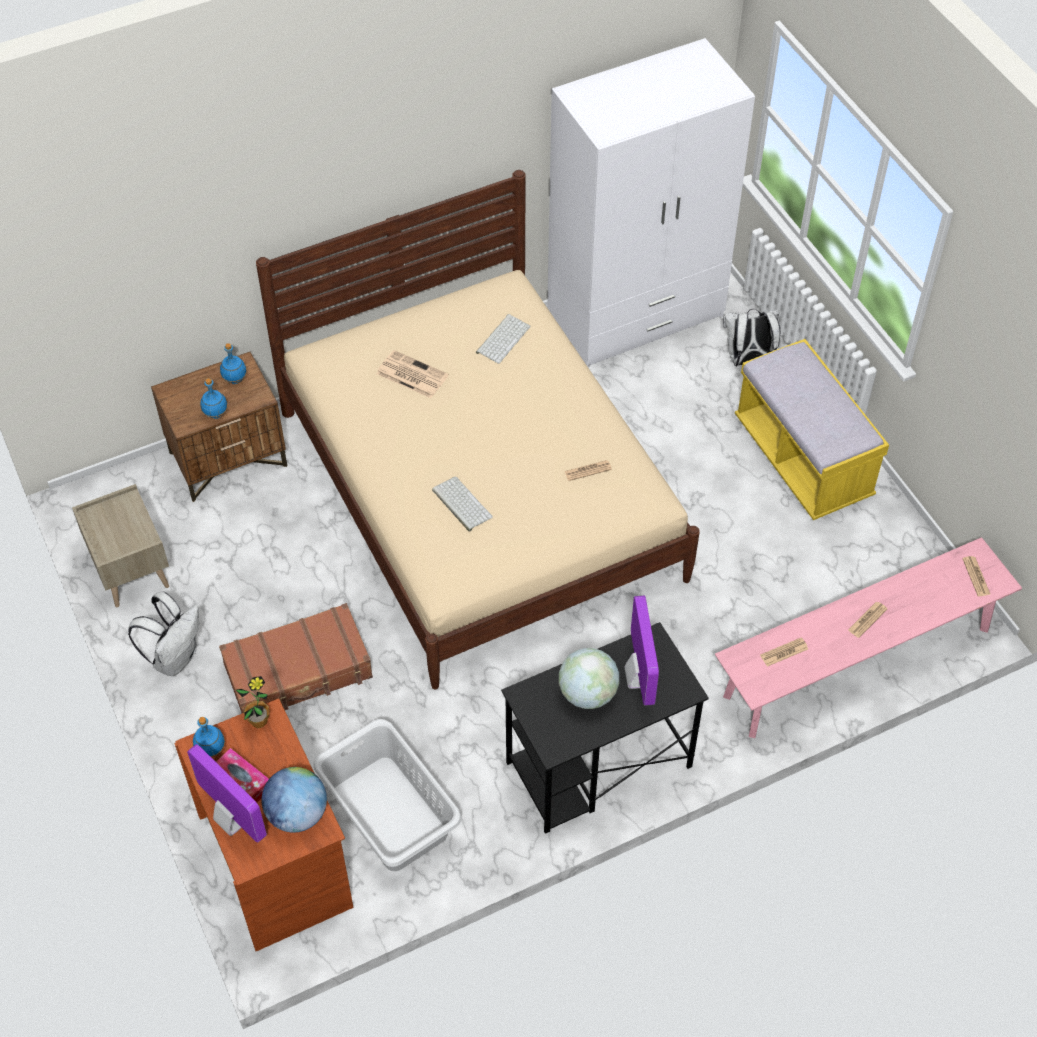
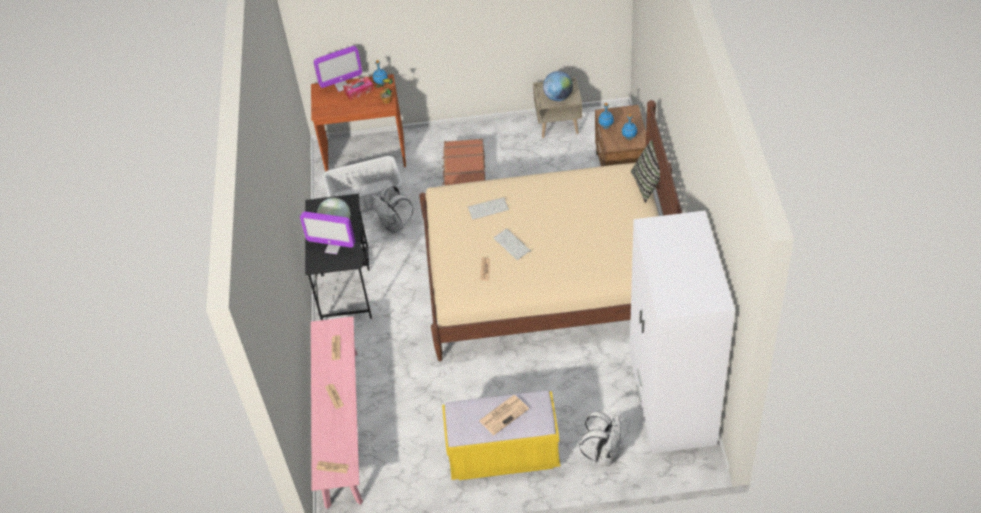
camera: 115 degrees right, 5 degrees down
(175, 657) = (497, 135): white backpack -> white backpack (394, 225)
(297, 814) = (332, 106): globe -> globe (558, 97)
(341, 328) = (648, 184): none -> pillow
(411, 375) = (595, 206): newspaper -> newspaper (504, 414)
(502, 338) = (608, 255): keyboard -> keyboard (513, 244)

